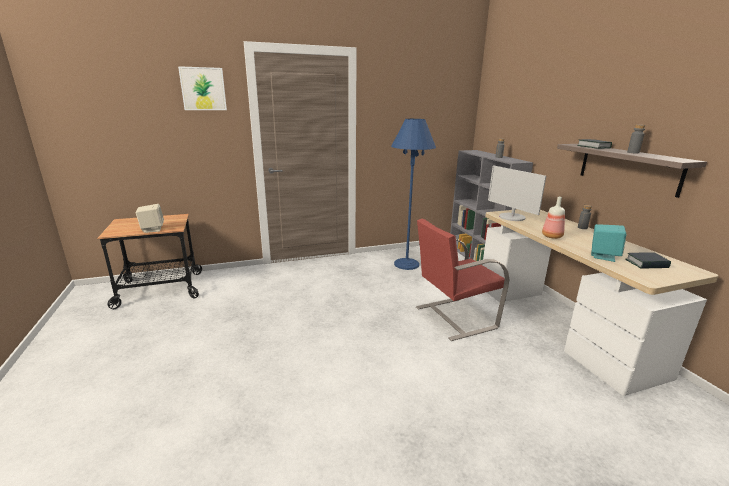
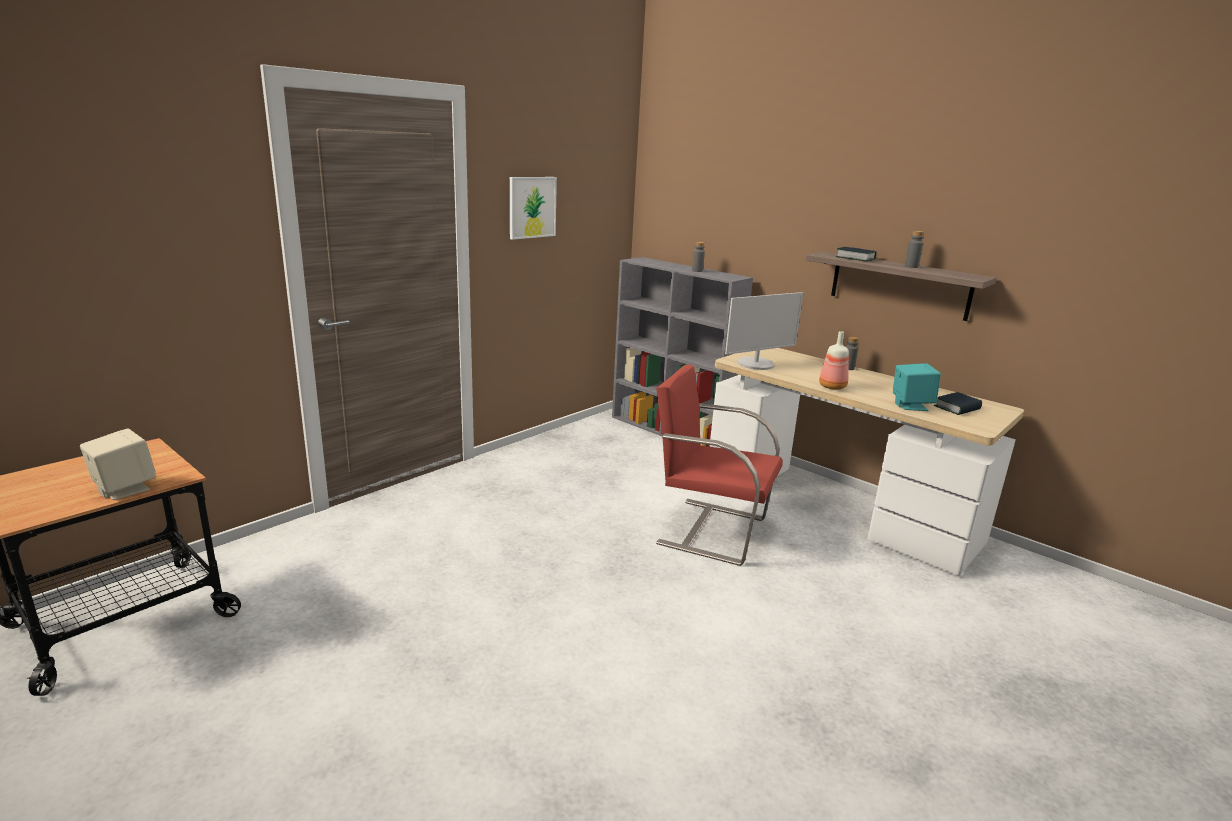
camera: 30 degrees left, 0 degrees up
(203, 89) = (178, 163): picture -> picture (532, 207)
(406, 264) = (575, 460): blue floor lamp -> none
(453, 317) = (710, 530): red chair -> red chair turned 75 degrees clockwise
(512, 217) = (756, 364): monitor -> monitor turned 60 degrees counterclockwise

